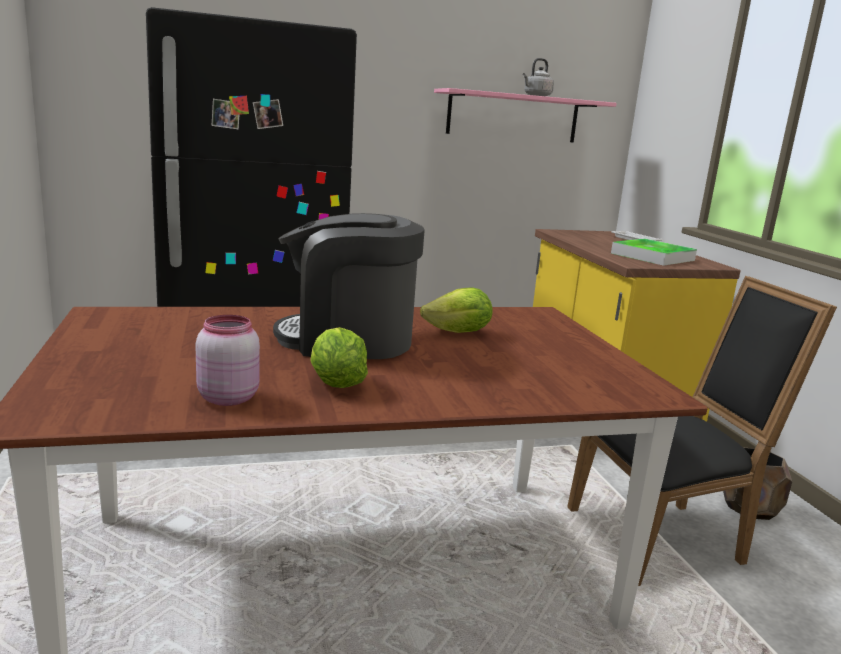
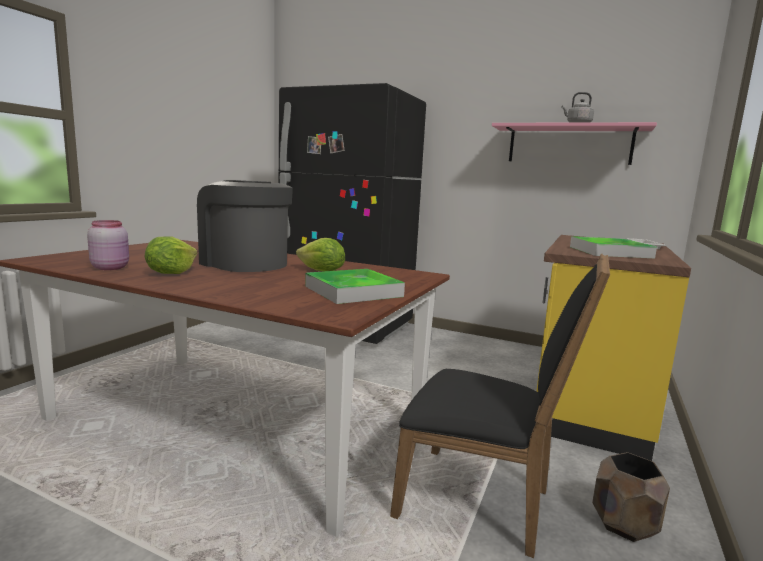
camera: 40 degrees right, 5 degrees down
(571, 356) = (353, 291): none -> tray

